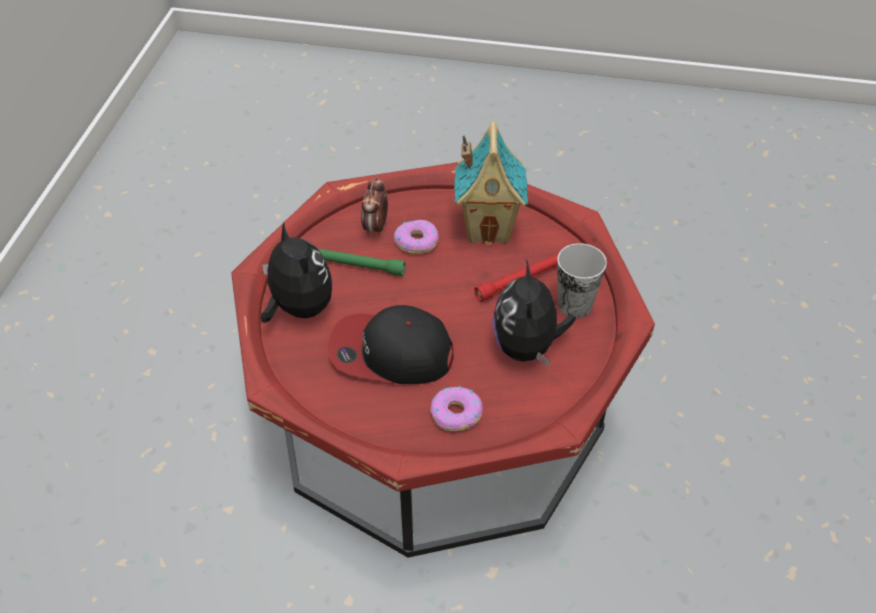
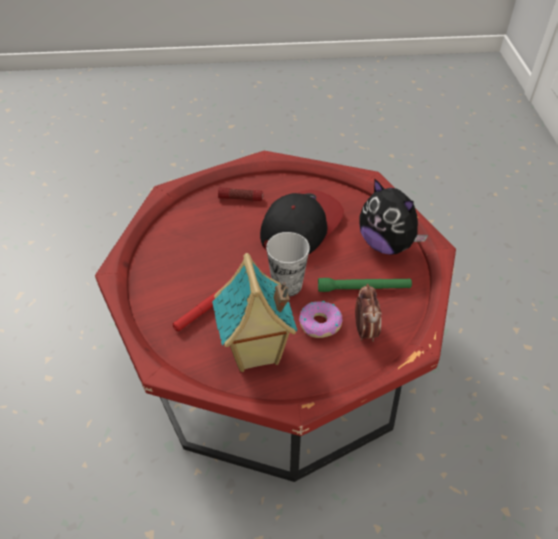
camera: 165 degrees right, 0 degrees up
(390, 353) = (300, 226): cap -> cap turned 45 degrees counterclockwise
(456, 414) = (240, 198): donut -> flashlight
(527, 347) = (199, 249): plush toy -> none
(574, 305) = (163, 291): cup -> cup (287, 285)

